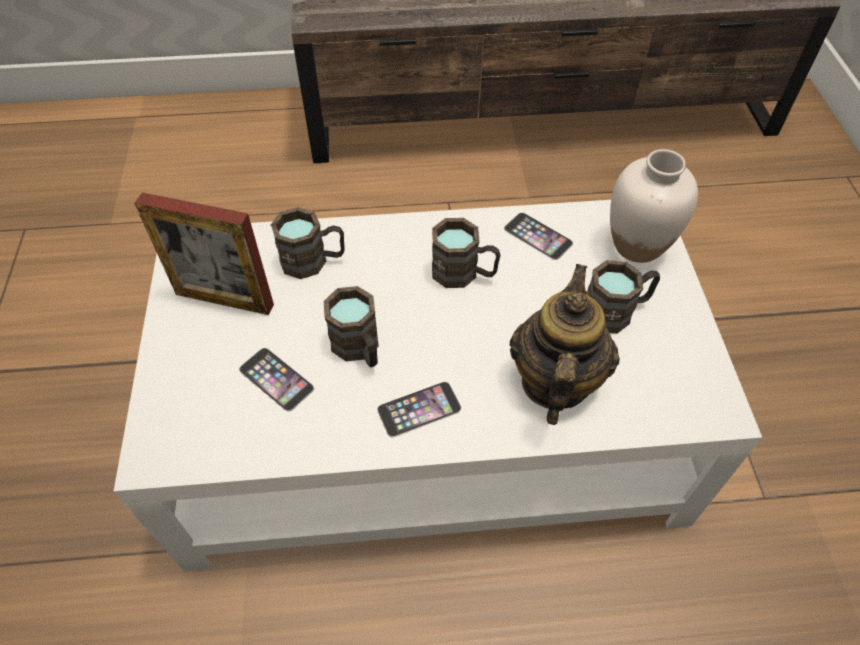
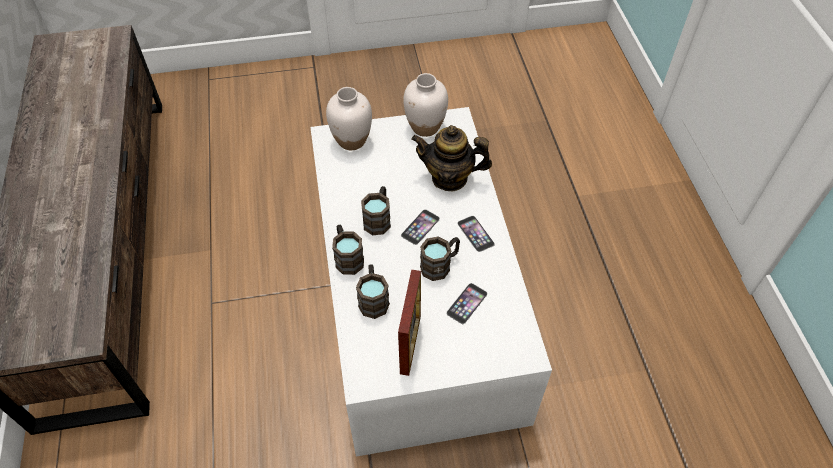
camera: 95 degrees left, 0 degrees up
(538, 236) = (346, 184): phone -> phone (420, 227)
(616, 311) = (401, 152): brown mug -> brown mug (347, 257)
(686, 353) = (425, 127): none -> white vase

